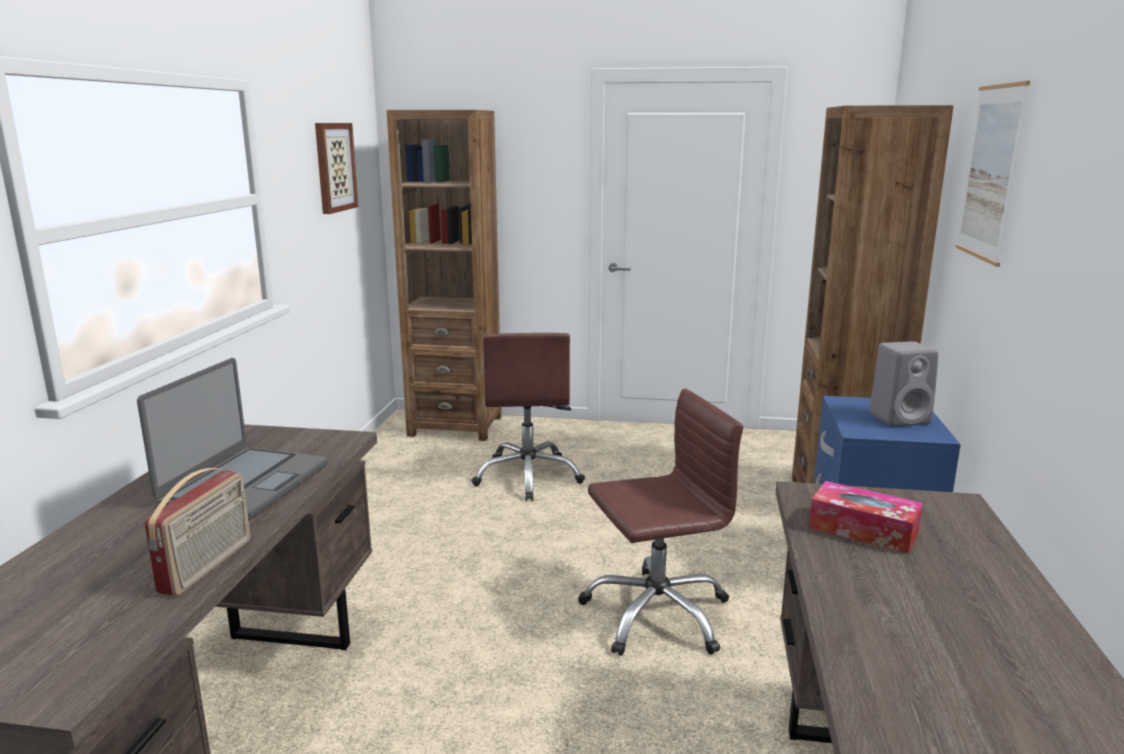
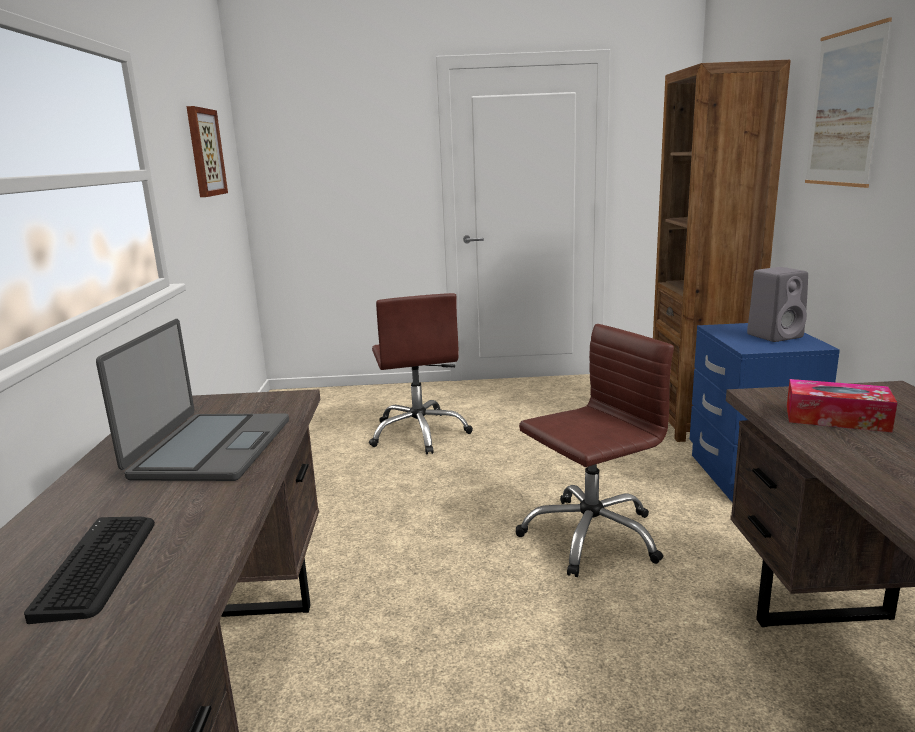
camera: 10 degrees left, 0 degrees up
(99, 584) = (98, 566): none -> keyboard
(208, 566) = (218, 530): radio -> none
(455, 426) = (332, 398): brown bookcase -> none

